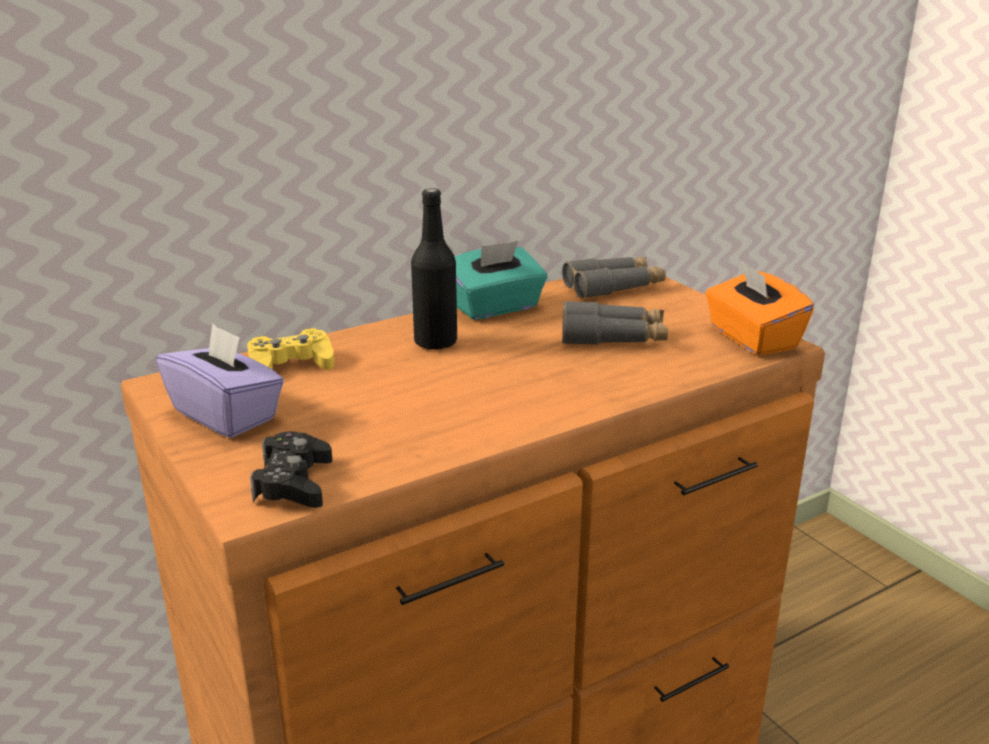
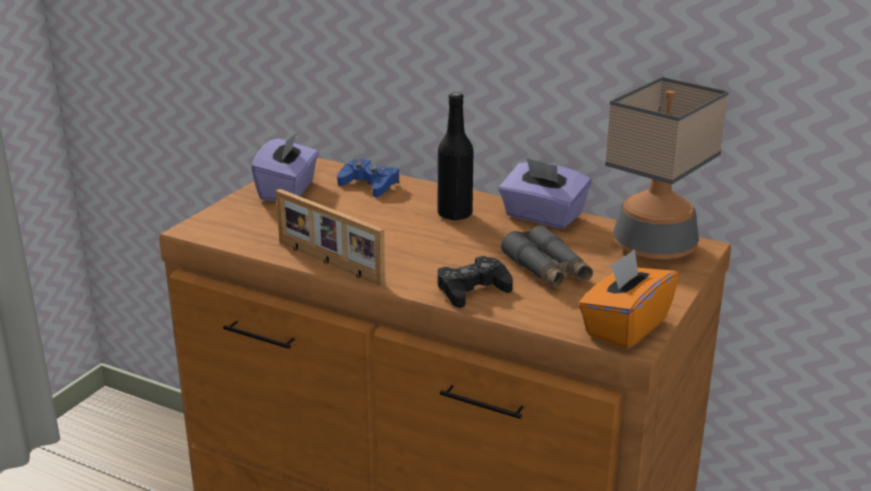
camera: 60 degrees right, 0 degrees up
(291, 364) = (369, 185): yellow game controller -> blue game controller
(293, 482) = (230, 230): black game controller -> black game controller (472, 290)
(473, 439) = (328, 263): none -> picture frame
(495, 308) = (542, 217): turquoise tissue box -> purple tissue box
(613, 287) = (654, 248): grey binoculars -> table lamp

